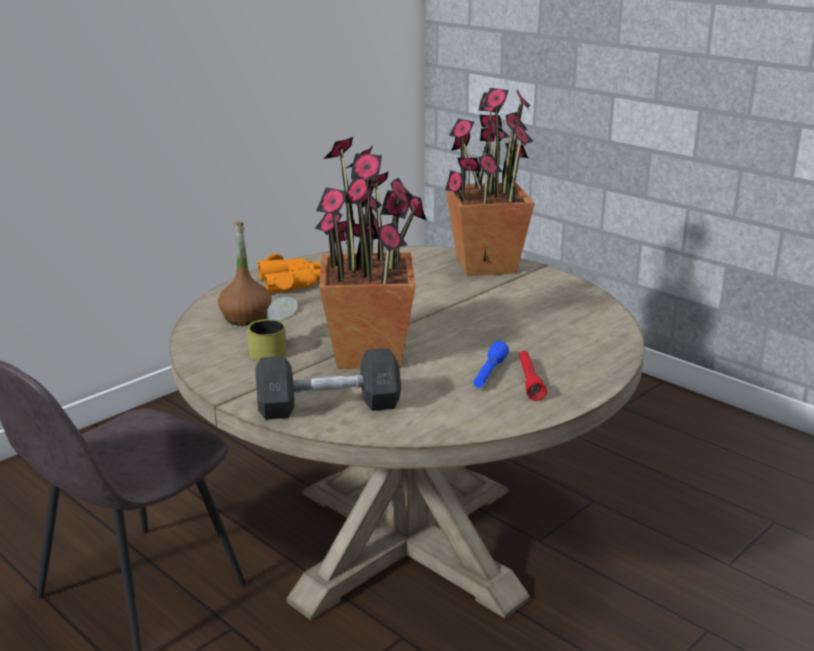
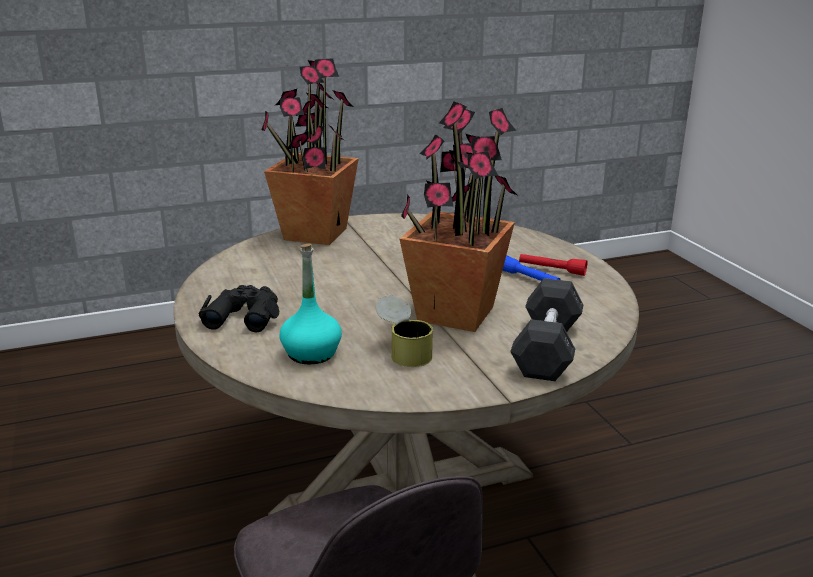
camera: 65 degrees left, 0 degrees up
(246, 318) = (311, 353): brown bottle -> turquoise bottle
(292, 282) = (244, 315): orange binoculars -> black binoculars

